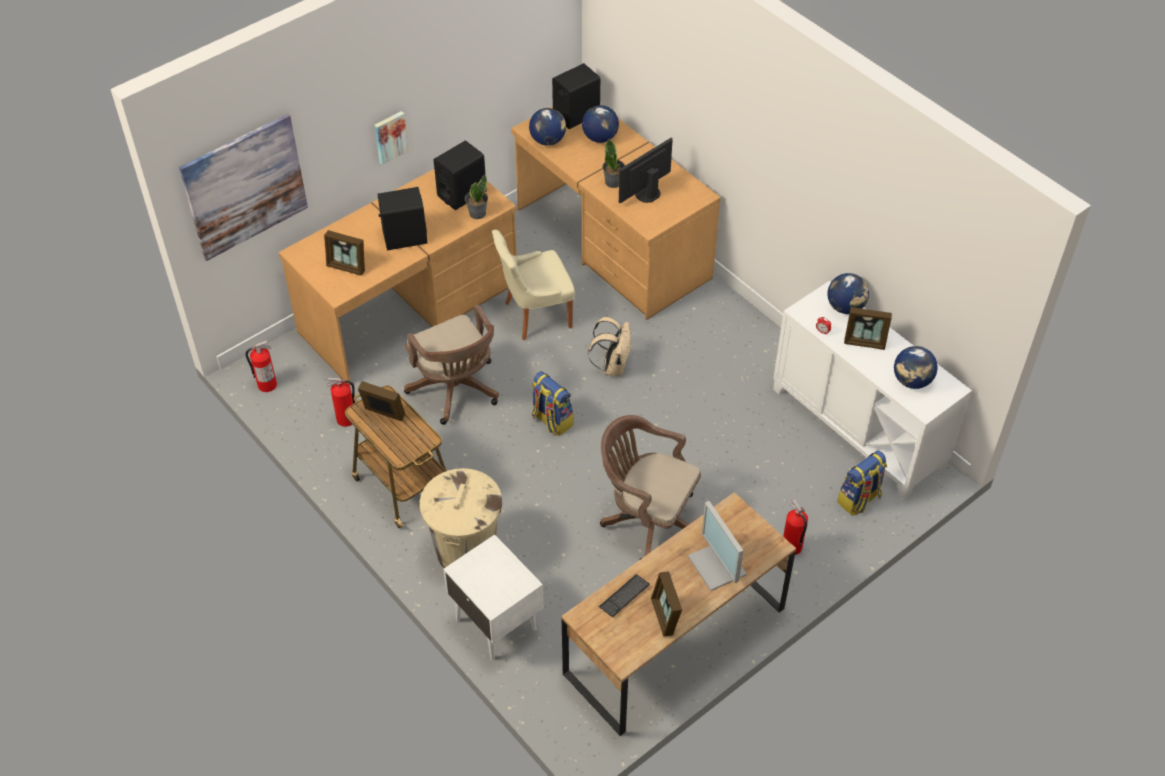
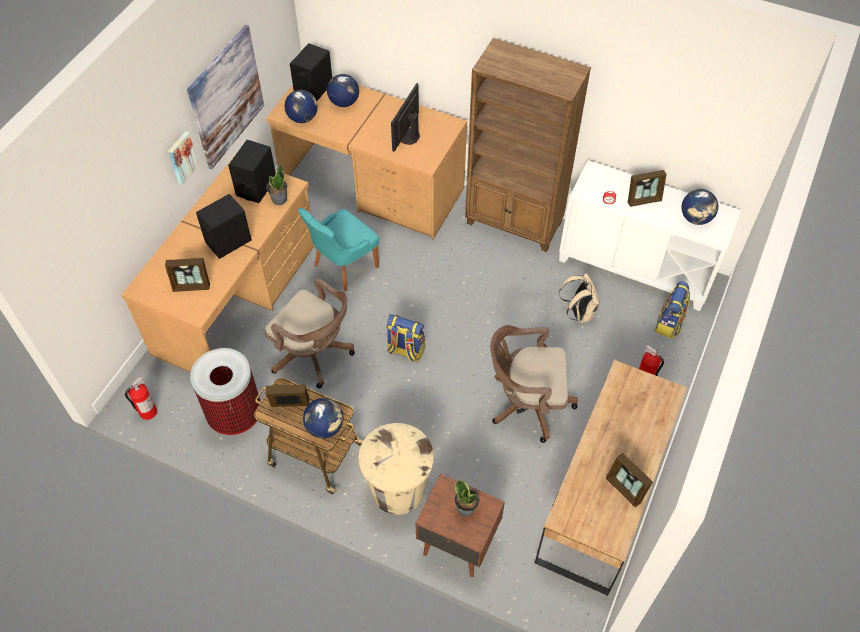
camera: 25 degrees left, 5 degrees up
(245, 187) = (79, 248): picture -> picture (226, 97)
(346, 419) = (235, 416): fire extinguisher -> trash can
(495, 623) = (457, 542): white nightstand -> brown nightstand
(535, 315) = (343, 267): beige chair -> turquoise chair
(612, 366) = (428, 286): beige backpack -> beige backpack (578, 313)
(613, 182) = (376, 136): potted plant -> potted plant (466, 508)
(624, 596) = (583, 485): keyboard -> none
(718, 566) = (639, 427): monitor -> none
(746, 334) = (514, 224): none -> brown bookcase
(845, 307) = (613, 177): globe -> globe (325, 427)

